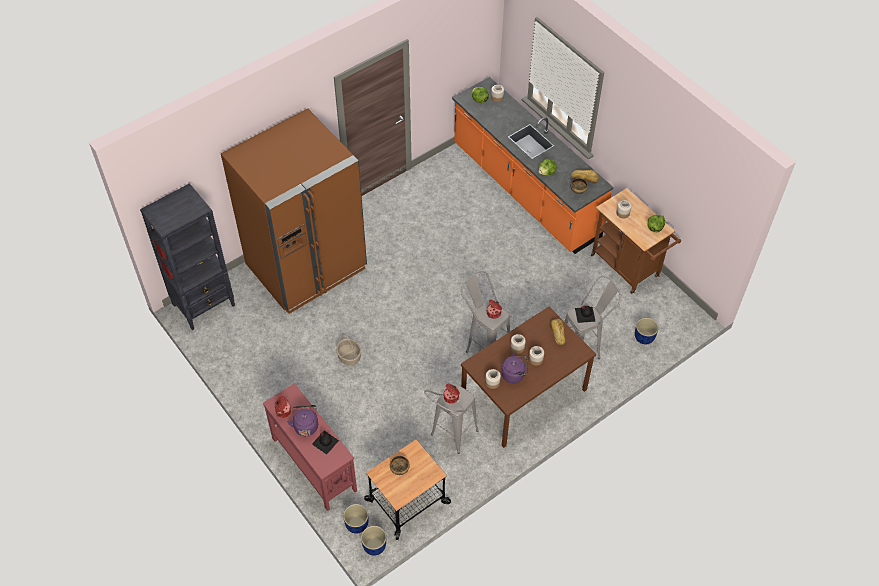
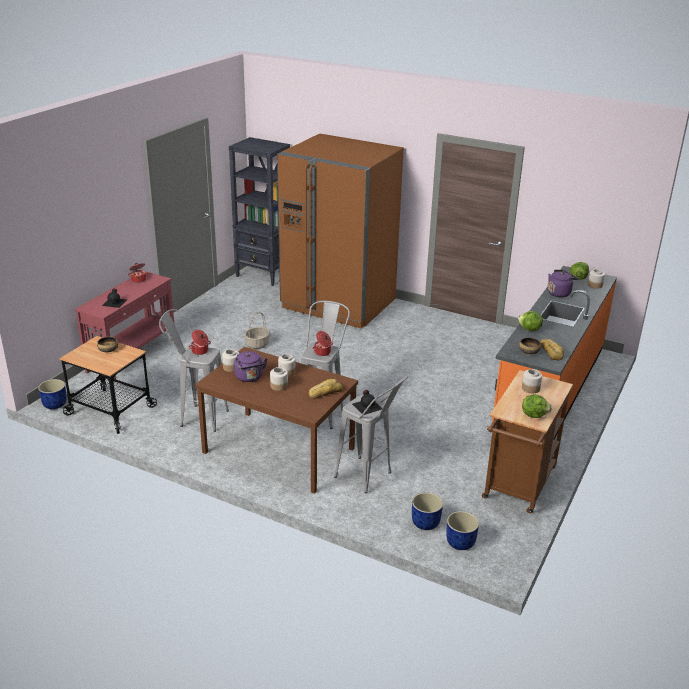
camera: 65 degrees right, 25 degrees down
(306, 425) = (128, 291): purple kettle -> purple kettle (559, 293)
(356, 524) = (75, 390): blue planter -> blue planter (460, 542)

